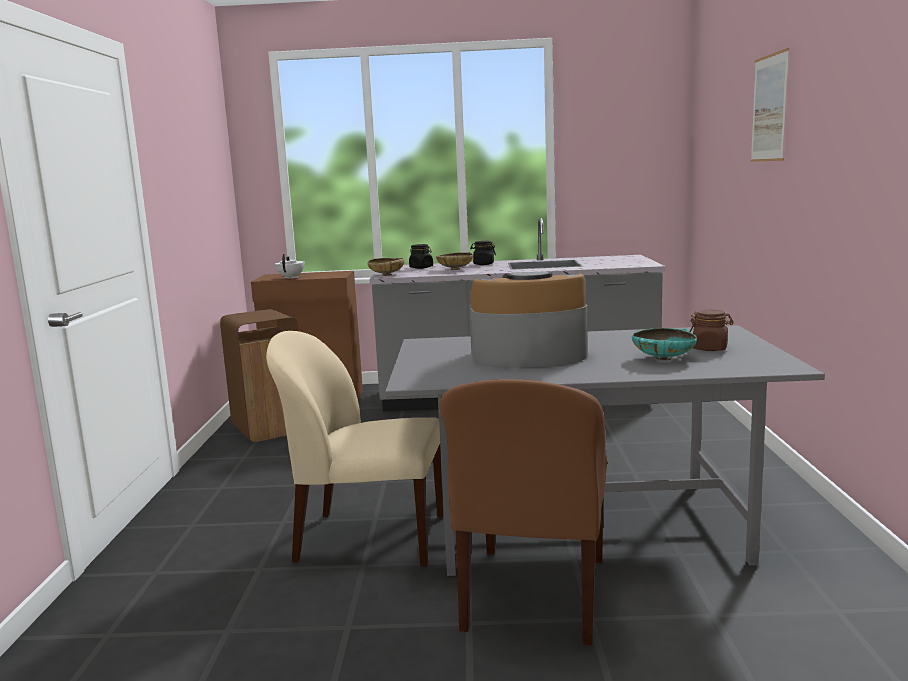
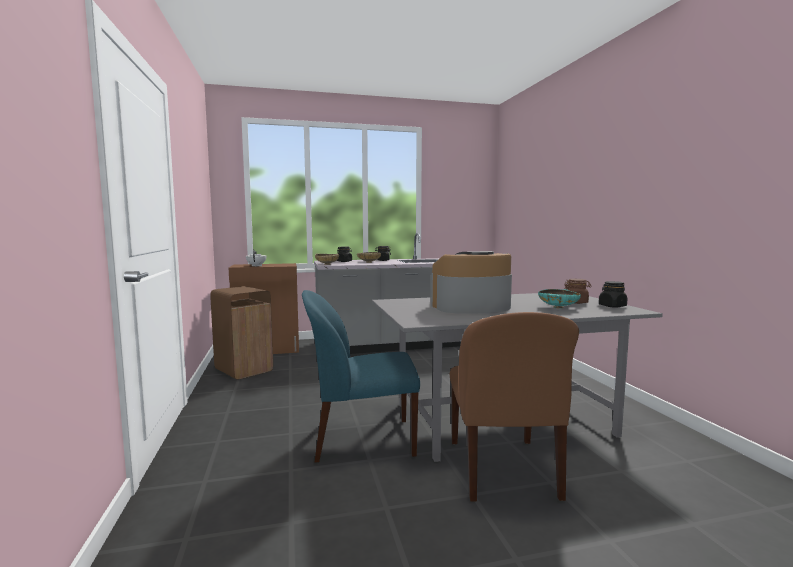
camera: 15 degrees left, 5 degrees down
(368, 538) = (361, 440): beige chair -> blue chair
(759, 357) = (612, 306): none -> black jar
(769, 108) = (568, 169): picture -> none

